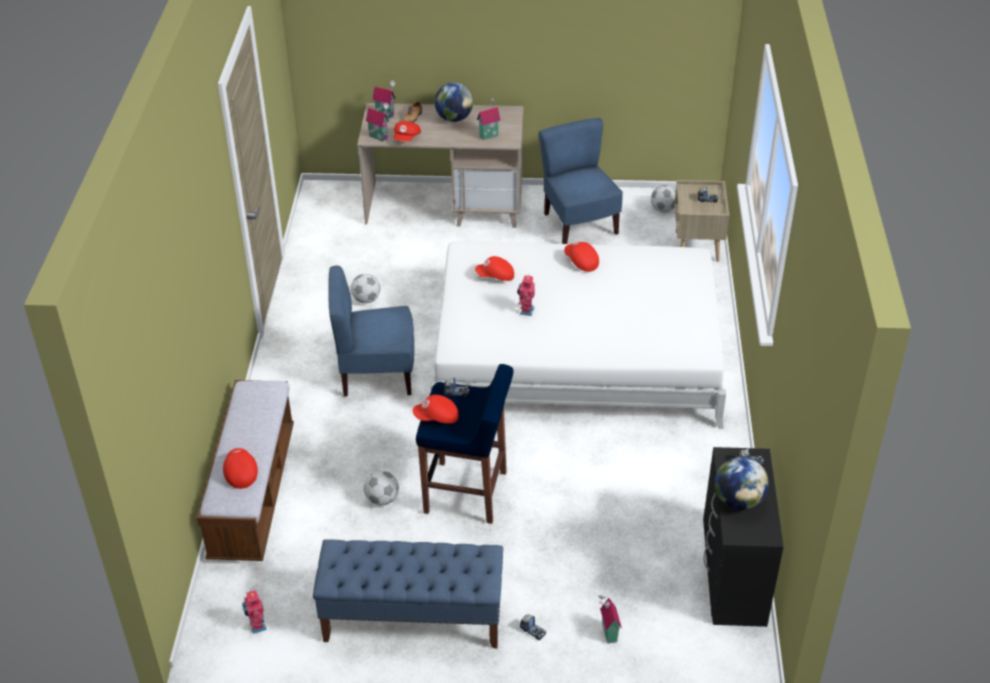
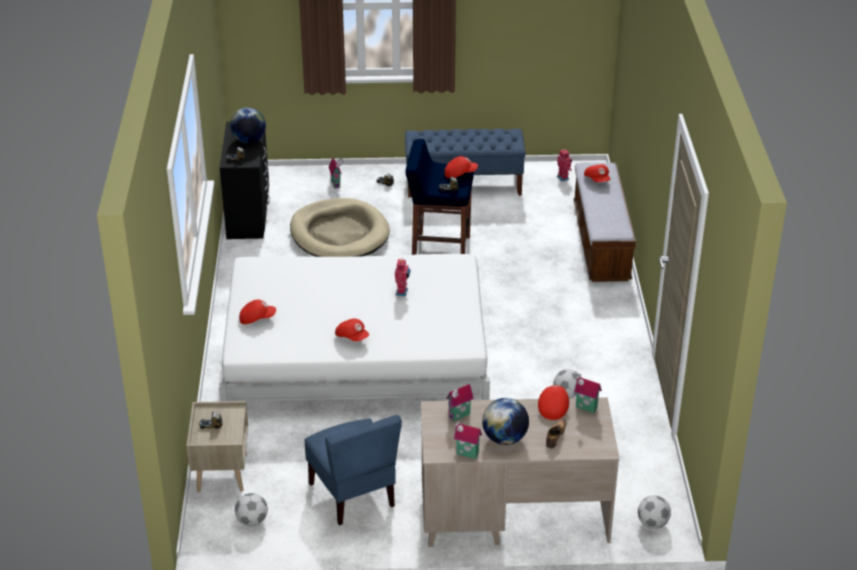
camera: 175 degrees right, 5 degrees down
(376, 374) = (535, 327): blue chair -> none
(382, 499) = (502, 243): football -> football (652, 523)
(386, 114) = (589, 441): toy house -> toy house (466, 454)
(495, 276) = (433, 321): red cap -> red cap (257, 318)
(600, 529) = (339, 234): none -> beige dog bed

